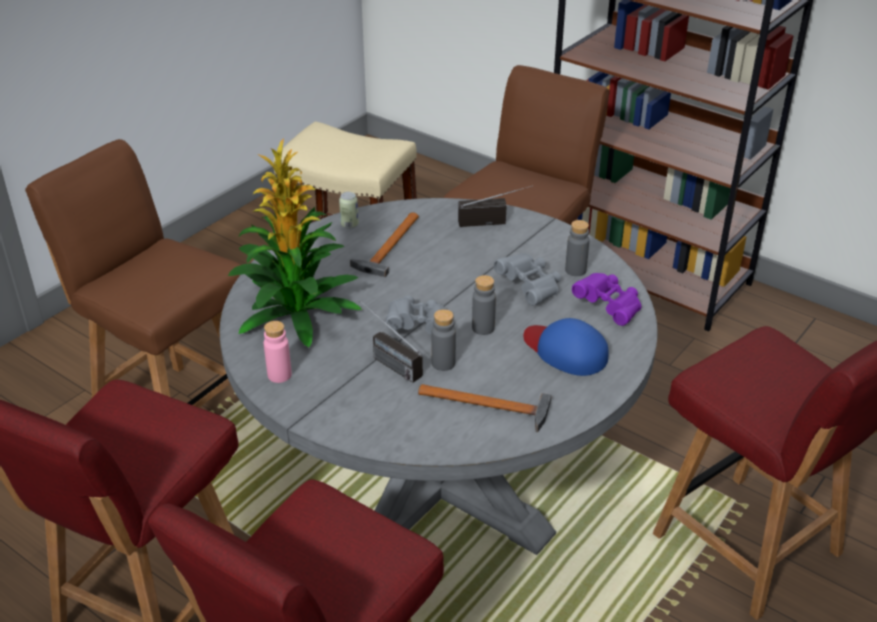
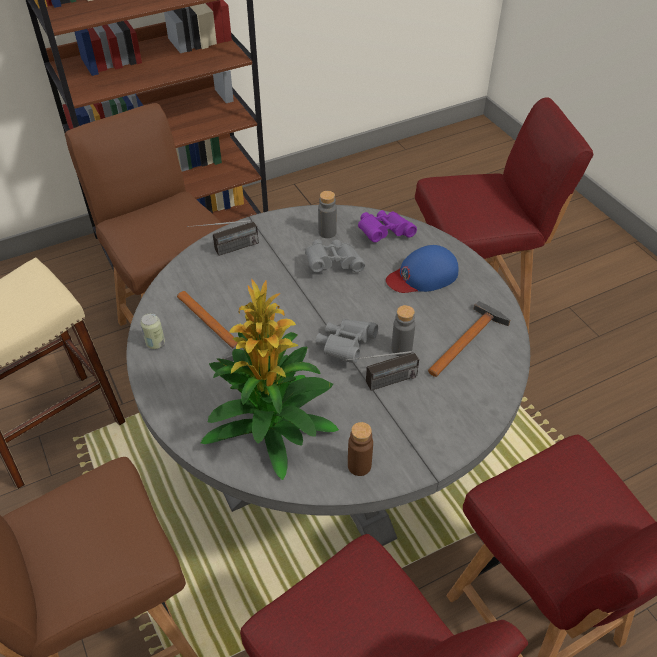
camera: 65 degrees left, 10 degrees up
(279, 375) = (359, 466): pink bottle -> brown bottle
(483, 328) = (369, 309): grey bottle -> none
(494, 221) = (226, 250): radio -> radio turned 135 degrees counterclockwise

